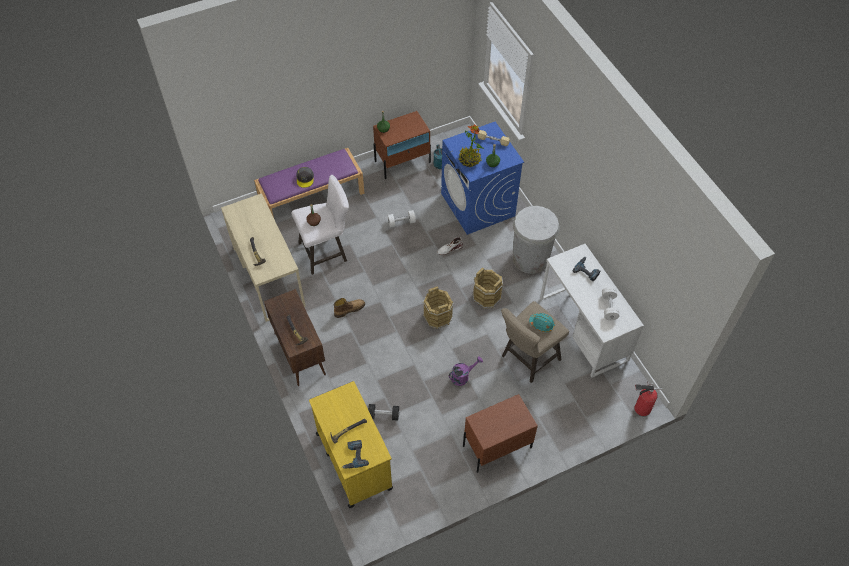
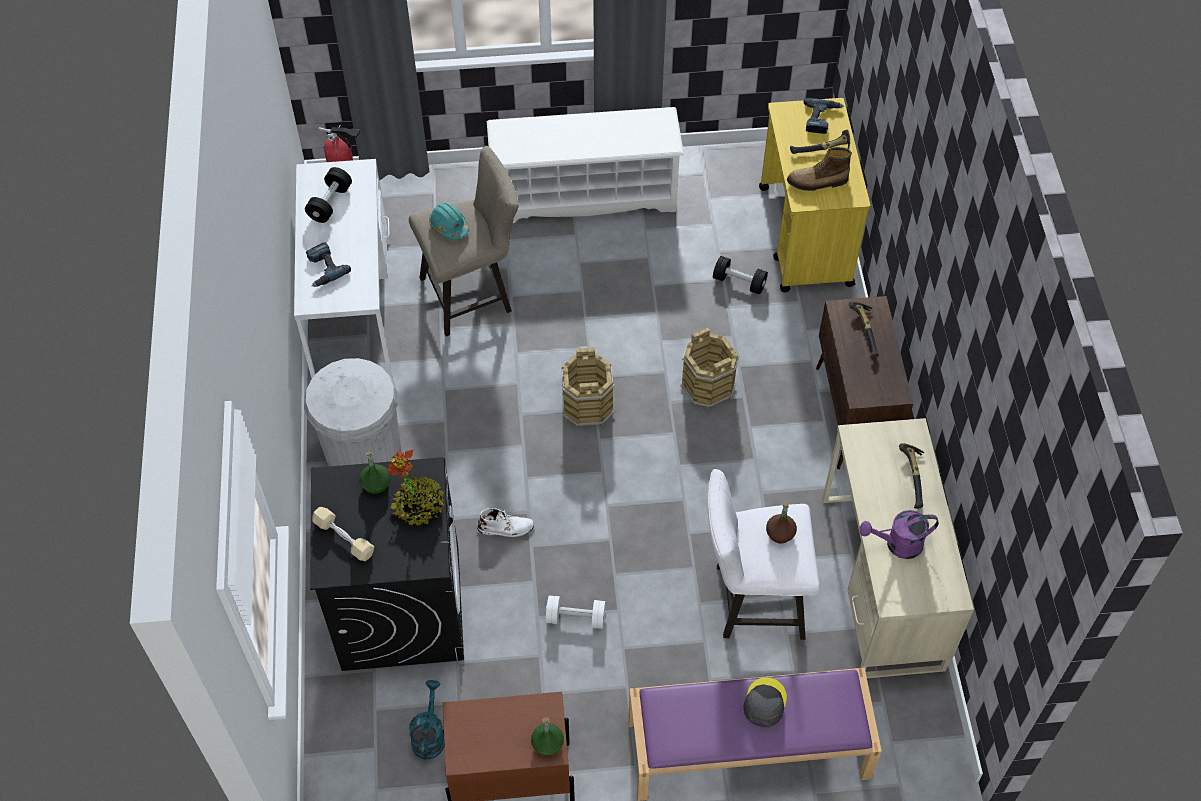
camera: 160 degrees left, 0 degrees up
(349, 309) = (741, 467): boot -> boot (817, 182)
(463, 376) = (589, 300): purple watering can -> purple watering can (897, 545)
(478, 205) = (400, 606): blue washing machine -> black washing machine
(487, 296) = (483, 414): brown bucket -> brown bucket (707, 386)
(496, 446) = (585, 195): brown nightstand -> white shoe rack
(609, 307) = (330, 203): white dumbbell -> black dumbbell

